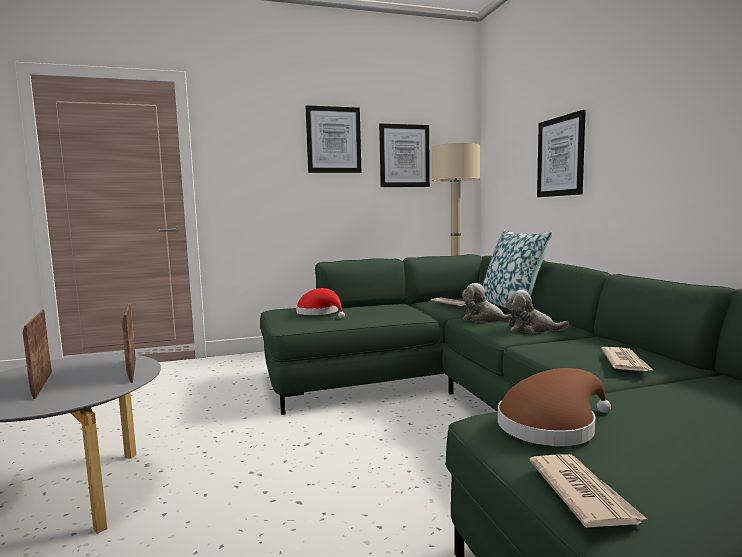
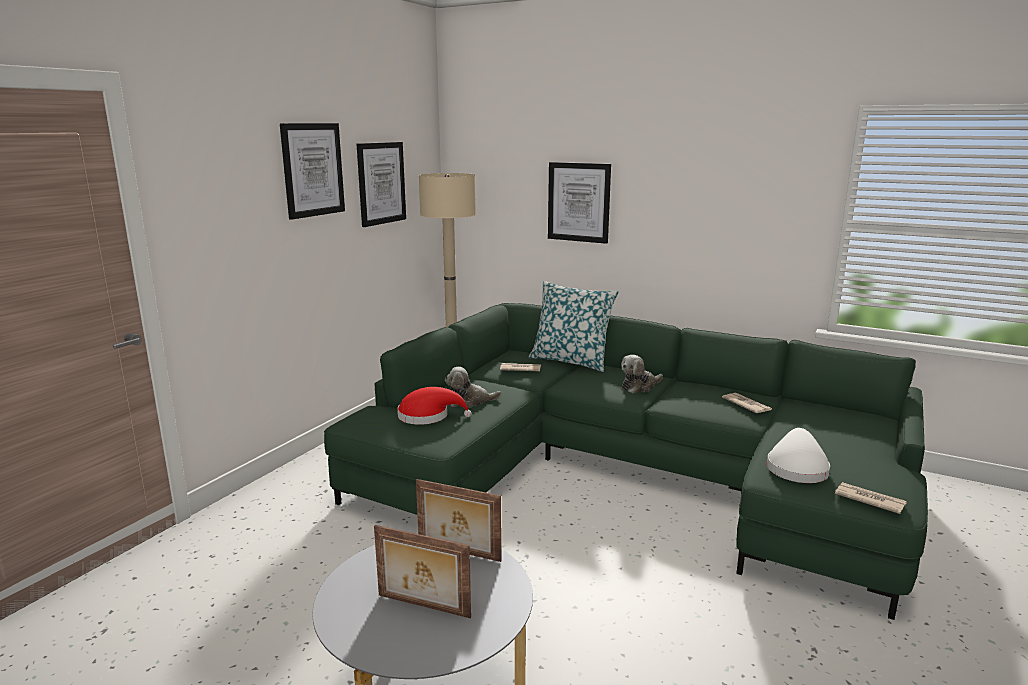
camera: 45 degrees left, 10 degrees up
(484, 319) = (585, 383): plush toy -> plush toy (469, 401)
(551, 426) = (796, 468): brown hat -> white hat

